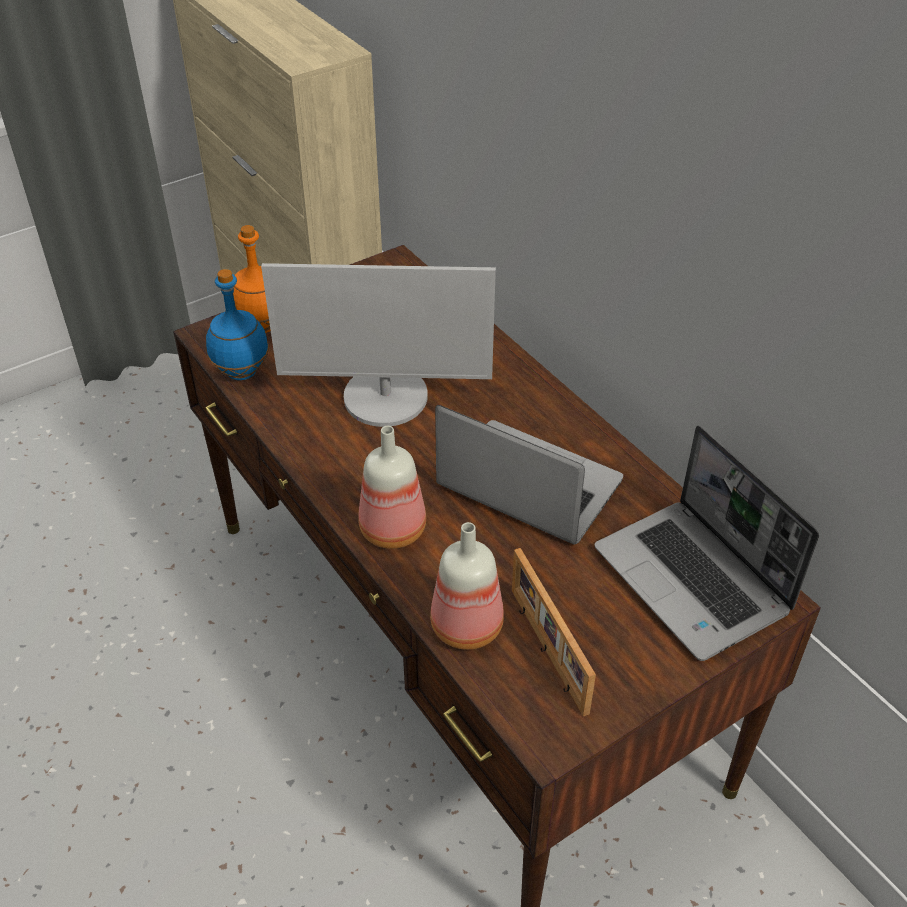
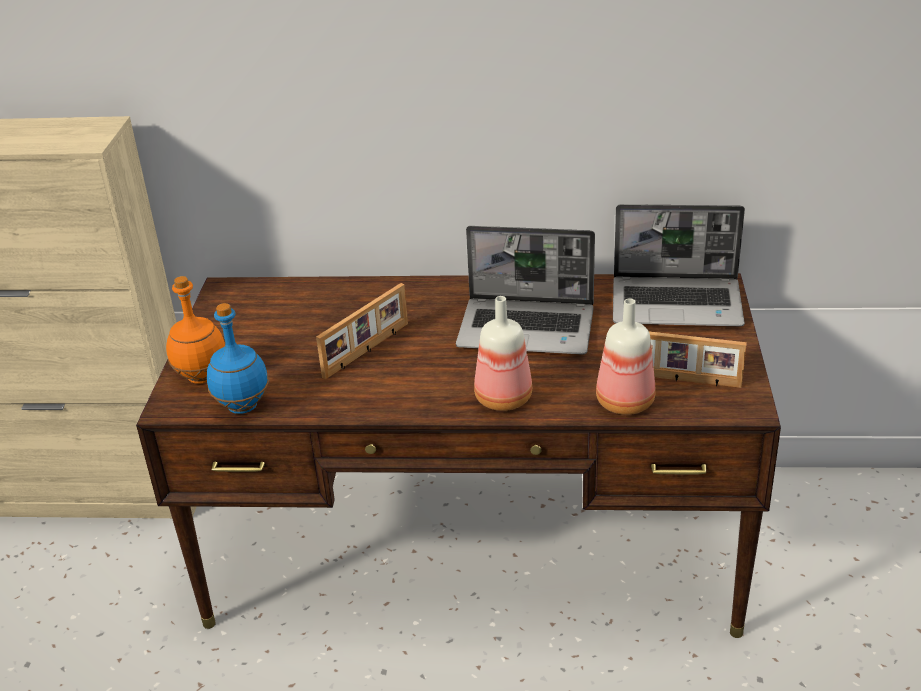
camera: 50 degrees left, 10 degrees down
(386, 398) = (367, 350): monitor -> picture frame
(526, 485) = (528, 328): laptop -> laptop turned 150 degrees counterclockwise

